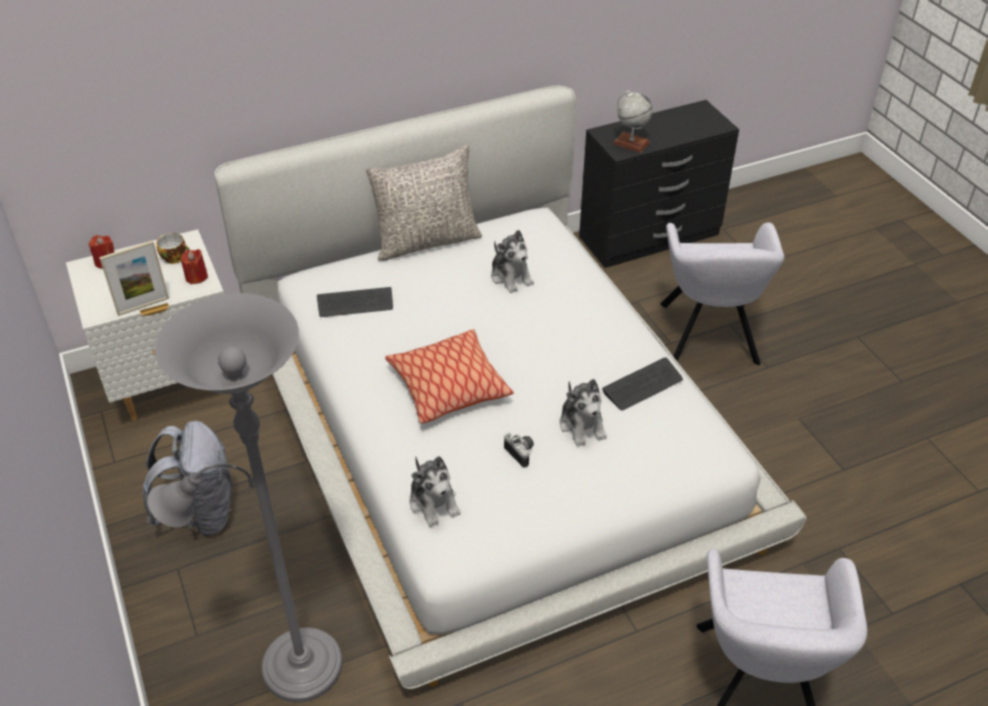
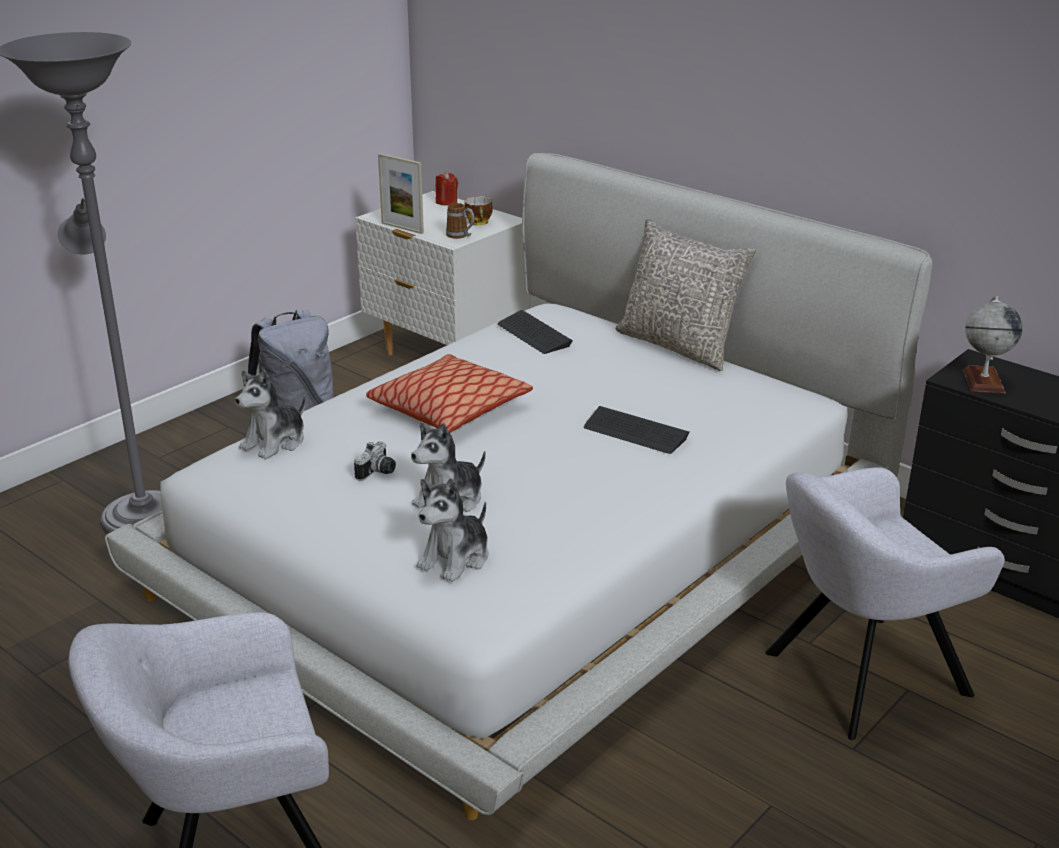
camera: 65 degrees right, 15 degrees down
(196, 277) = (461, 236): red candle -> mug
(511, 277) = (668, 403): plush toy -> plush toy (456, 558)
(642, 385) = (554, 527): keyboard -> keyboard (635, 432)

